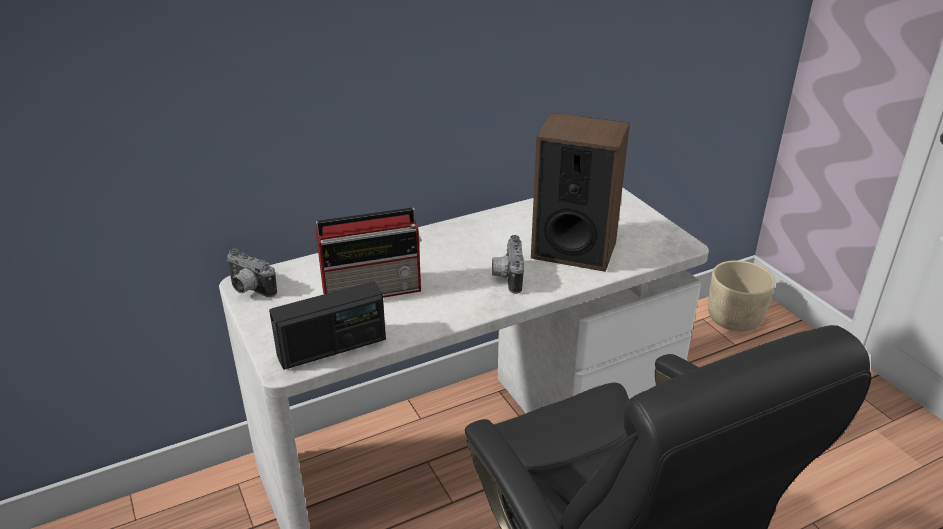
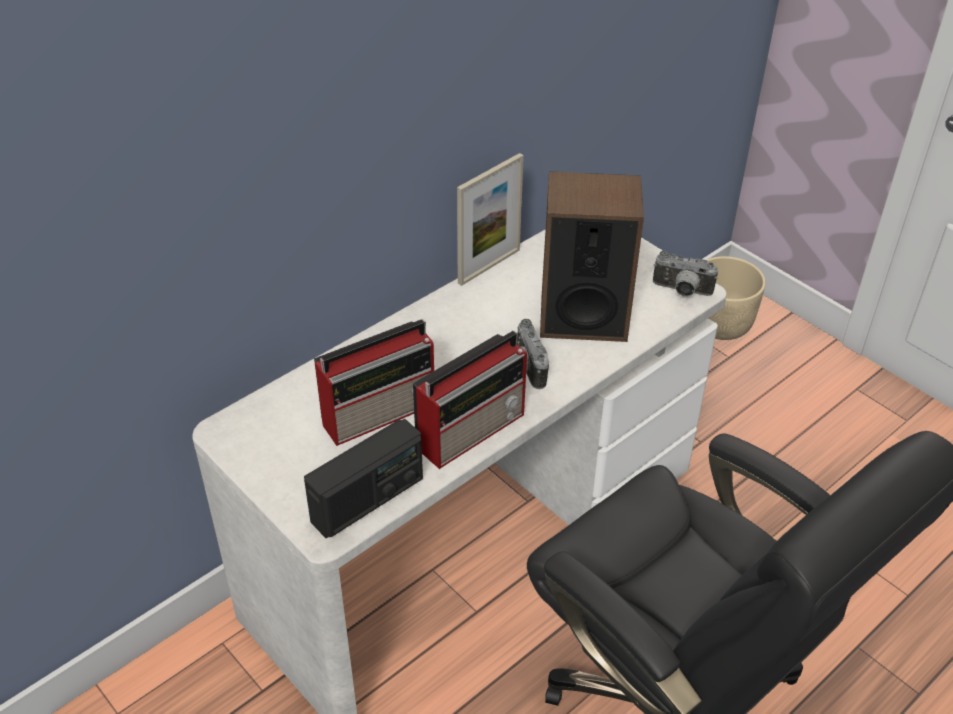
camera: 15 degrees left, 10 degrees up
(248, 290) = (233, 439): camera -> camera (681, 291)
(444, 313) = (472, 429): none -> radio
(509, 206) = (489, 266): none -> picture frame

